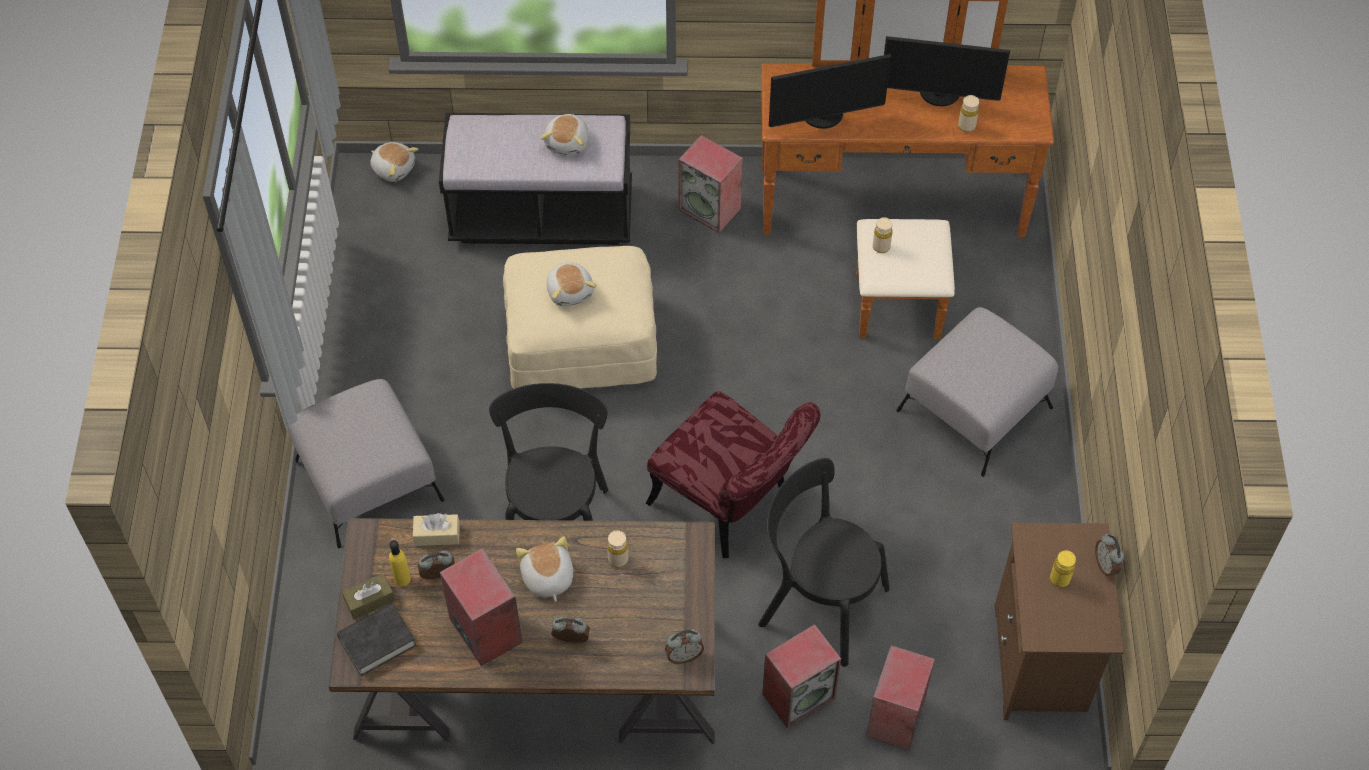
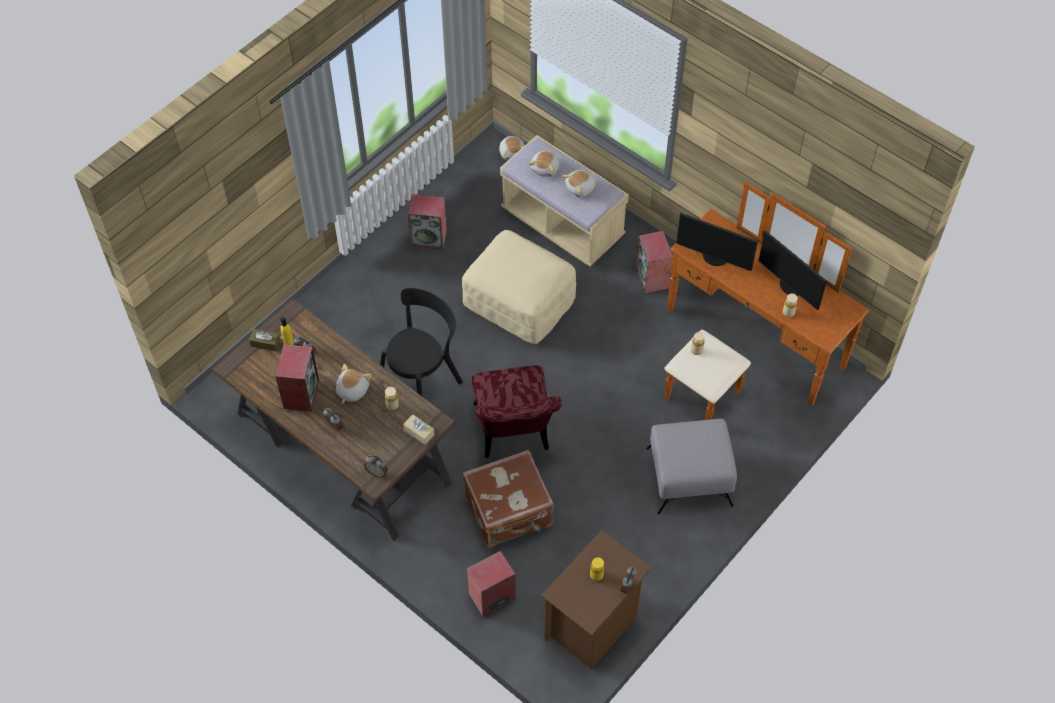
camera: 40 degrees right, 0 degrees up
(368, 479) = (356, 298): grey ottoman -> none
(377, 641) = (250, 364): black book -> none
(437, 534) = (323, 334): beige tissue box -> beige tissue box (419, 432)
(541, 215) = (562, 224): black bench -> beige bench
(570, 291) = (513, 265): plush toy -> plush toy (546, 168)
(798, 695) = (455, 549): speaker -> speaker (429, 237)
(818, 603) = (509, 513): black chair -> brown suitcase

